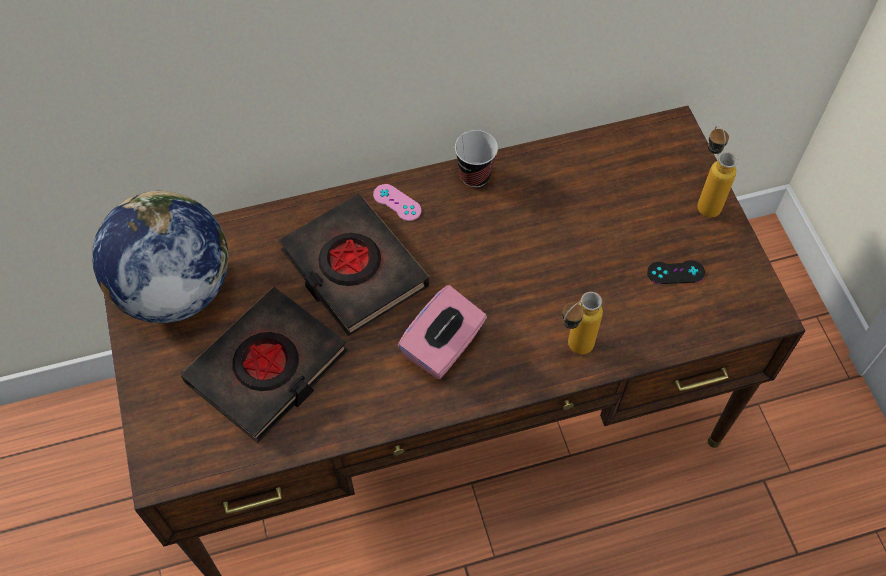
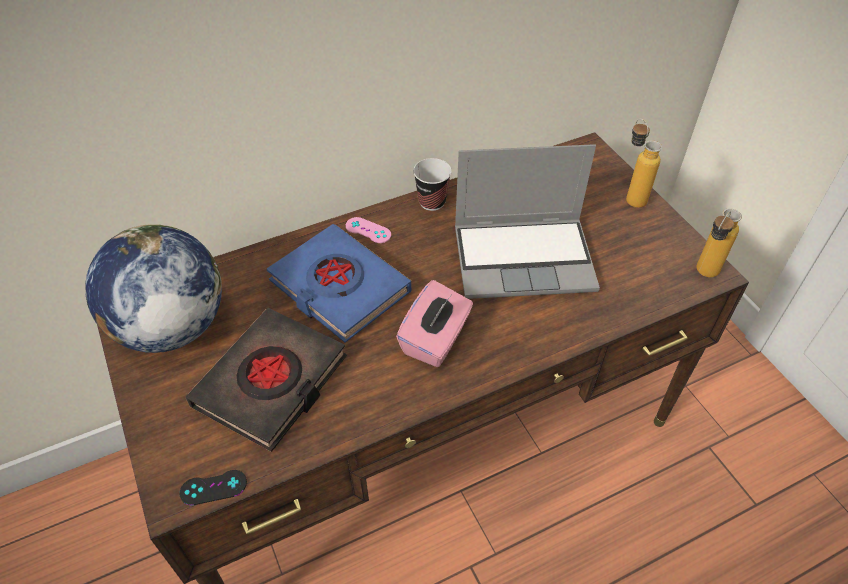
camera: 10 degrees left, 10 degrees down
(353, 269) = (339, 287): black book -> blue book
(562, 263) = (525, 258): none -> laptop
(572, 350) = (554, 326): bottle -> bottle (703, 275)
(675, 272) = (624, 252): black game controller -> black game controller (213, 487)

